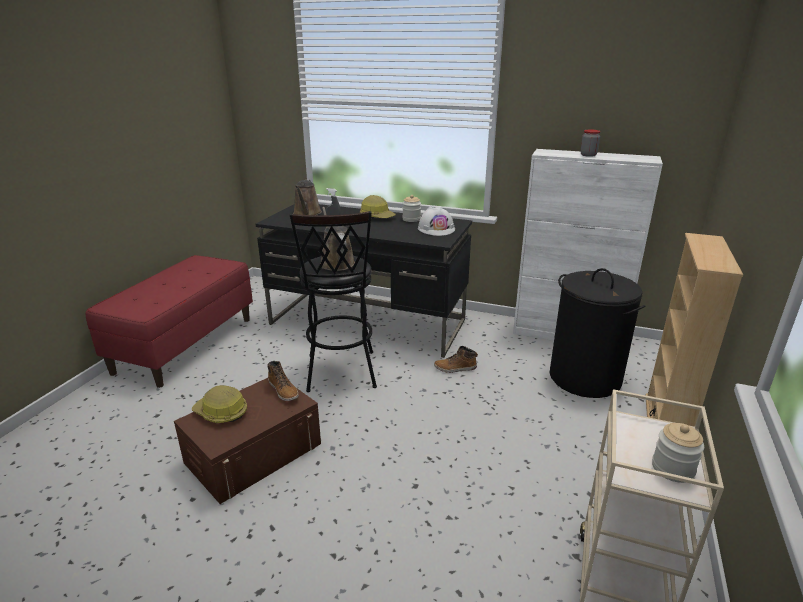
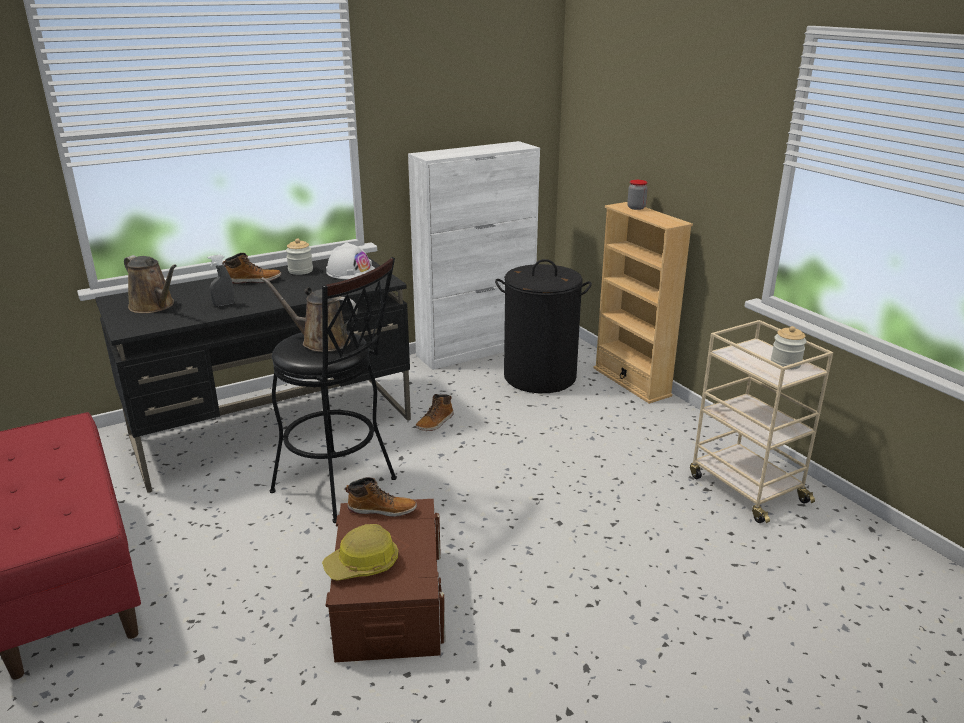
camera: 50 degrees left, 0 degrees up
(377, 216) = (254, 280): hard hat -> boot
(588, 155) = (470, 151): jar -> jar (636, 208)

